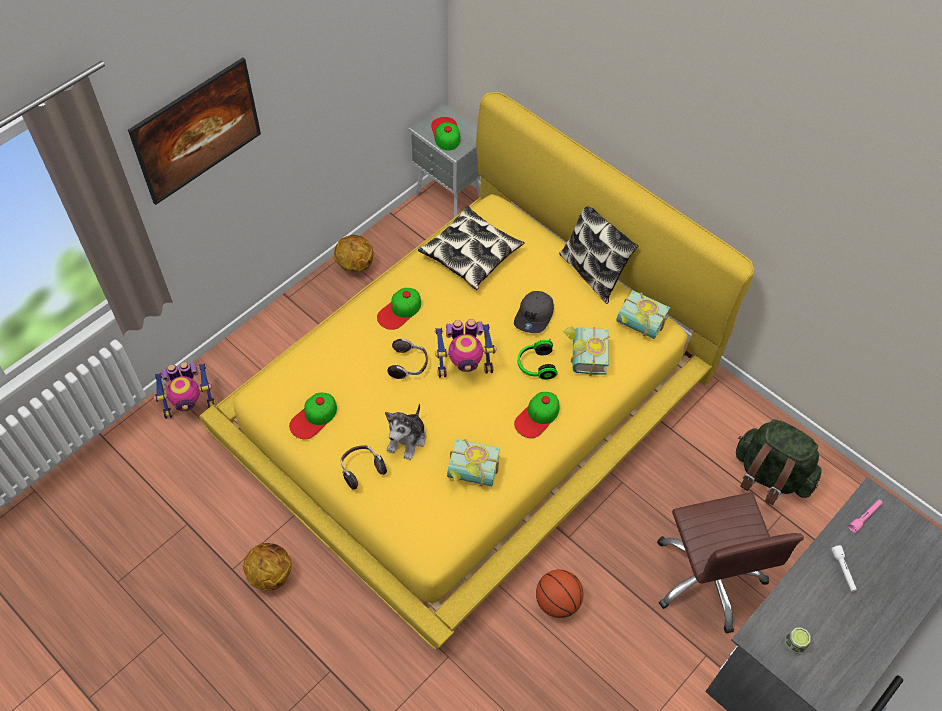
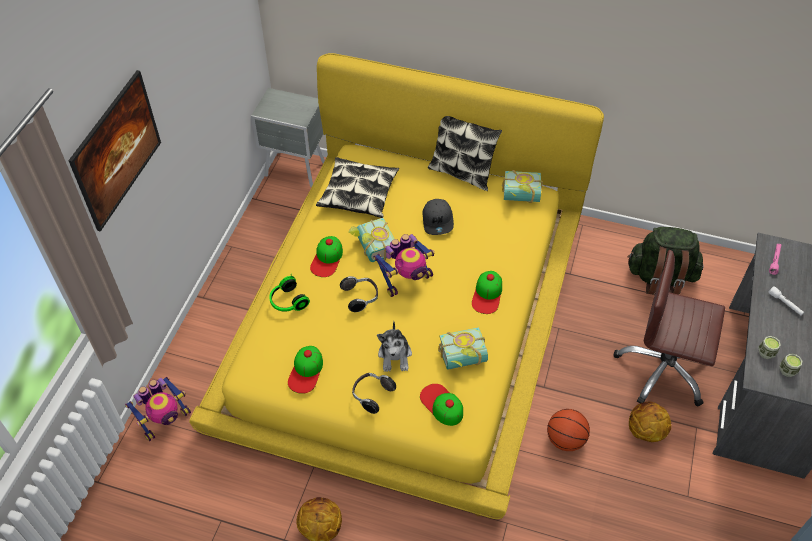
camera: 25 degrees left, 5 degrees down
(354, 265) = (246, 250): basketball -> basketball (645, 431)
(445, 133) = (284, 109): cap -> cap (441, 404)
(535, 365) = (462, 257): headphones -> headphones (287, 302)
(583, 356) = (494, 236): book -> book (372, 248)
(708, 577) = (663, 369): brown office chair -> brown office chair turned 150 degrees clockwise
(783, 614) = (766, 353): none -> cup

